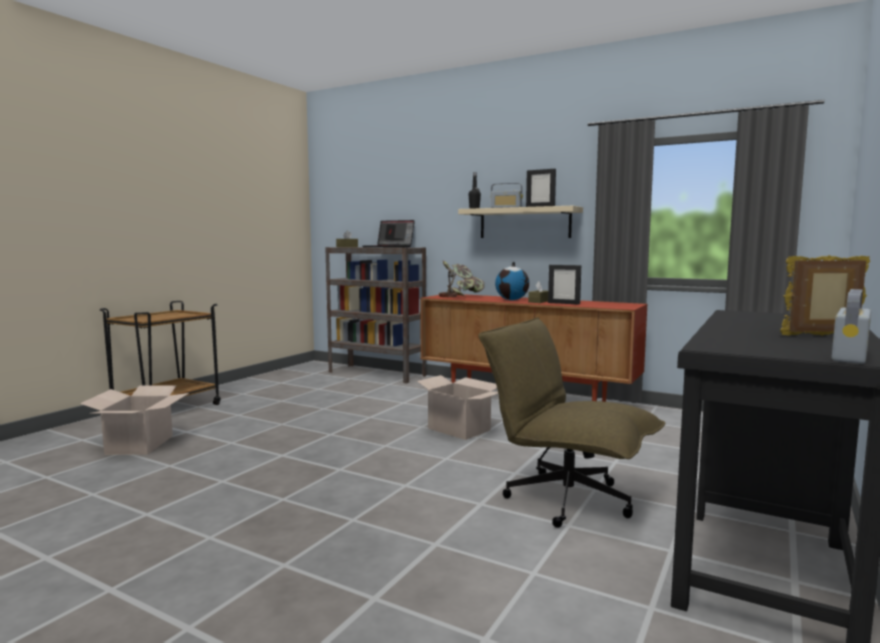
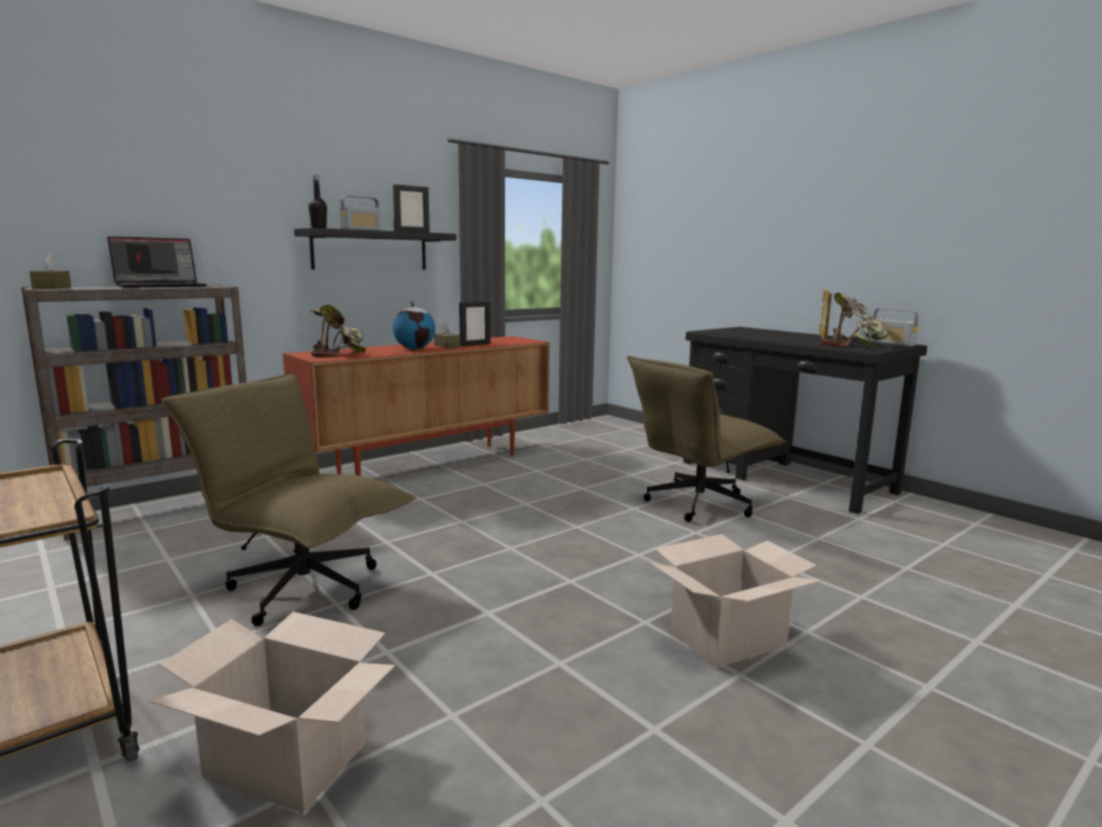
camera: 70 degrees left, 5 degrees up
(296, 415) = (306, 589): none -> beige office chair
(458, 429) = (493, 507): cardboard box -> cardboard box (728, 639)
(524, 223) = (370, 250): beige shelf -> black shelf
(753, 344) = (854, 345): none -> potted plant

